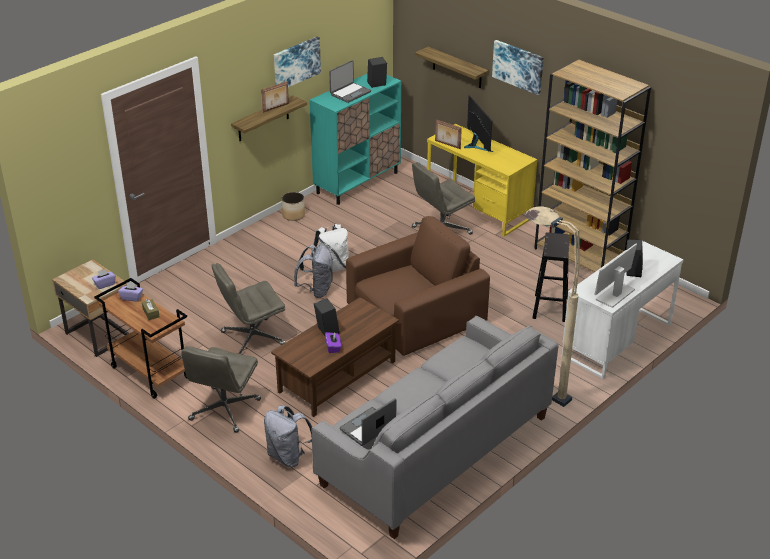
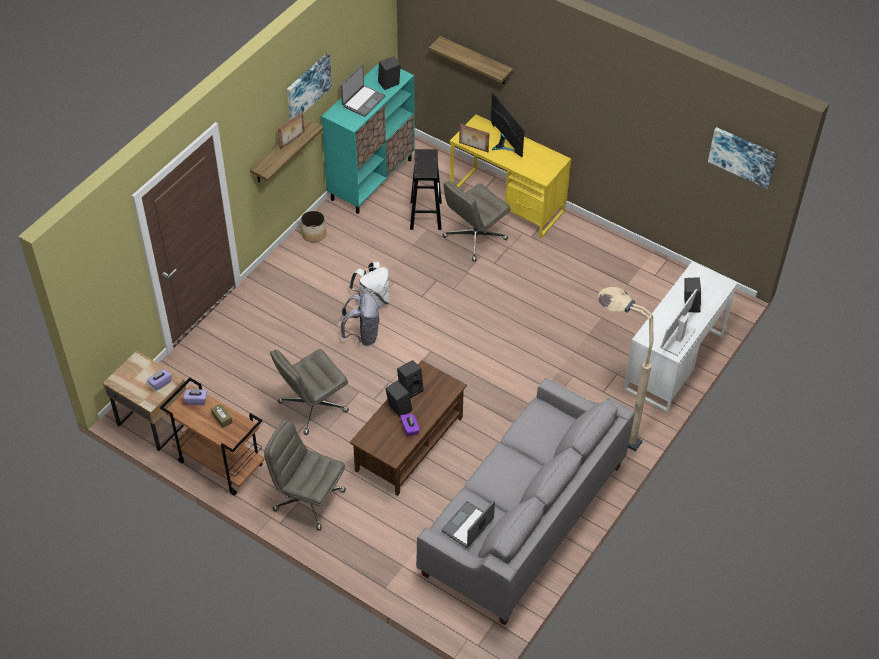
camera: 10 degrees left, 15 degrees up
(224, 410) = (308, 500): grey office chair -> grey office chair turned 105 degrees clockwise
(288, 456) = (384, 546): grey backpack -> none
(343, 317) = (410, 388): none -> black speaker
(415, 315) = (470, 355): brown armchair -> none
(518, 66) = (548, 70): picture -> picture (743, 156)
(550, 307) = (602, 328): black stool -> black stool (425, 214)
(580, 256) = (622, 256): brown bookcase -> none

